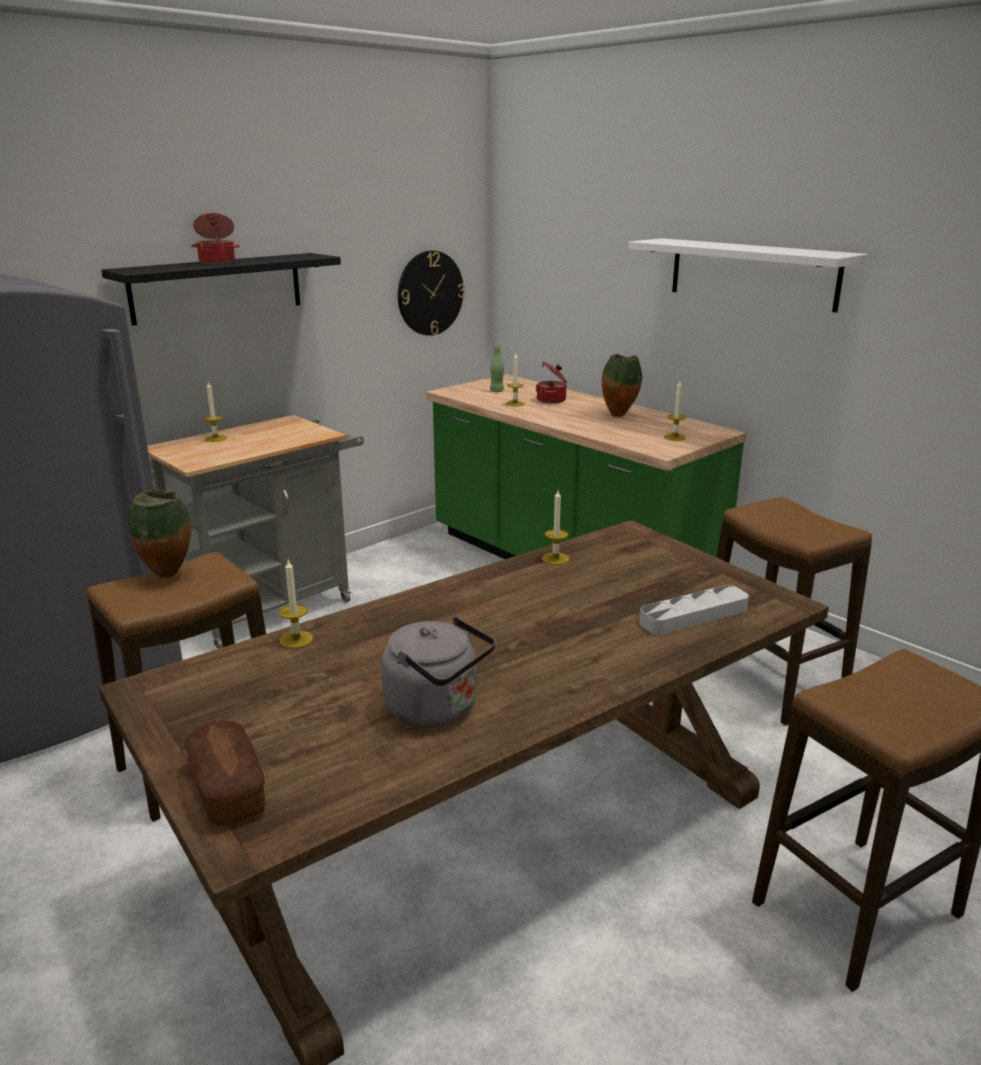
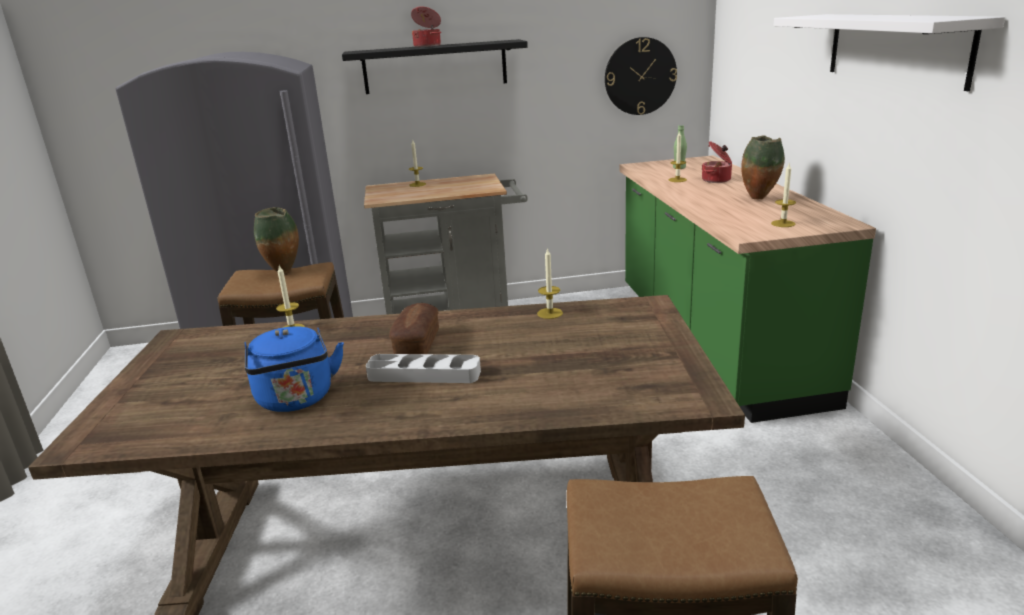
camera: 35 degrees right, 0 degrees up
(228, 789) = (121, 410): bread -> bread (417, 343)
(437, 709) = (297, 400): grey kettle -> blue kettle
(693, 615) = (592, 387): grey tray -> grey tray (424, 374)
(772, 684) = (811, 502): stool -> none

